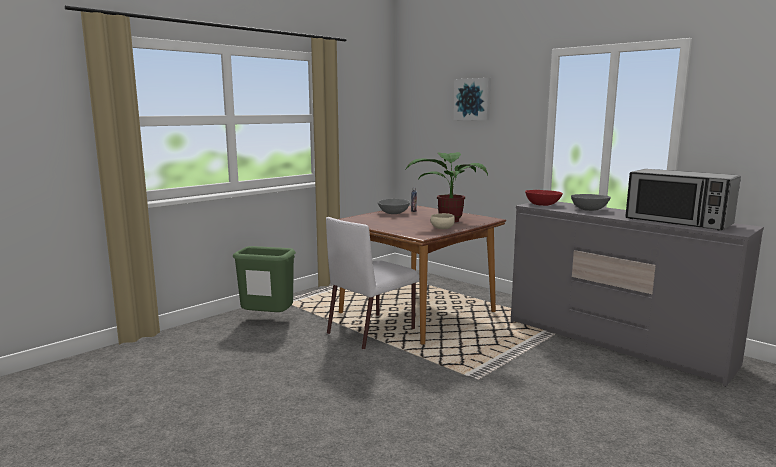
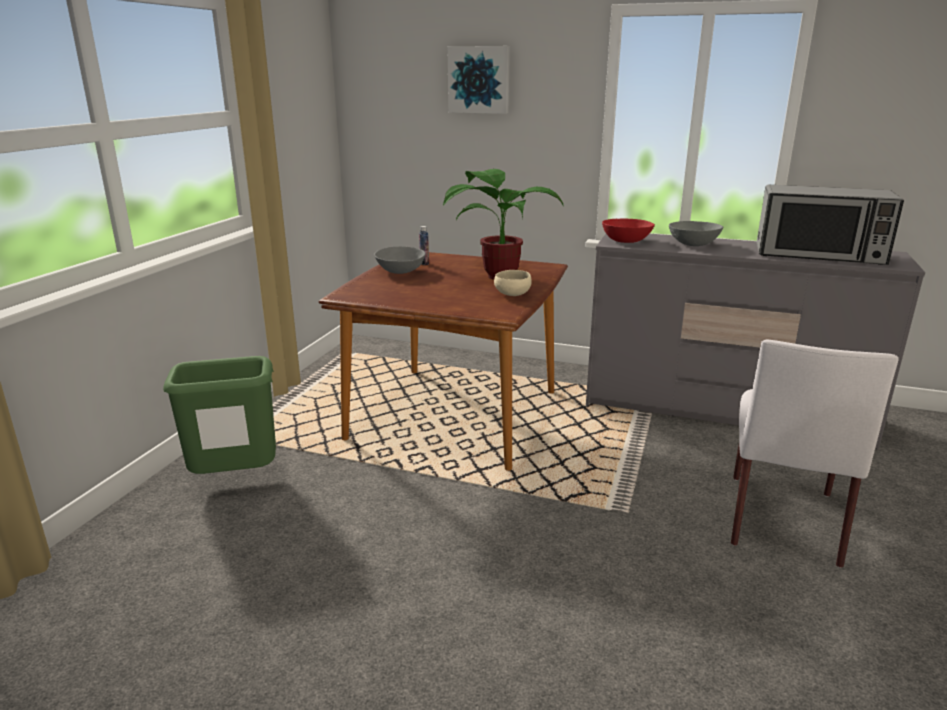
camera: 25 degrees left, 10 degrees up
(372, 330) = (419, 462): white chair -> white chair (782, 517)

